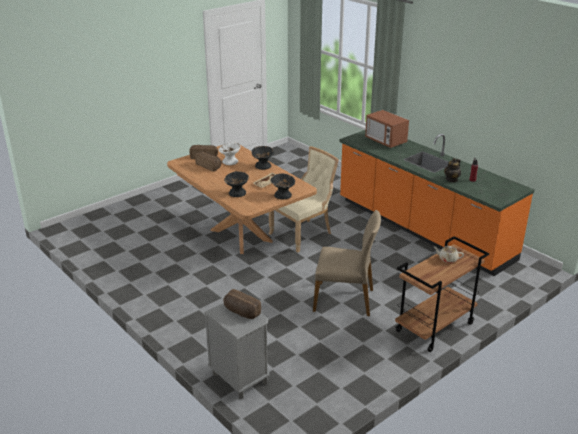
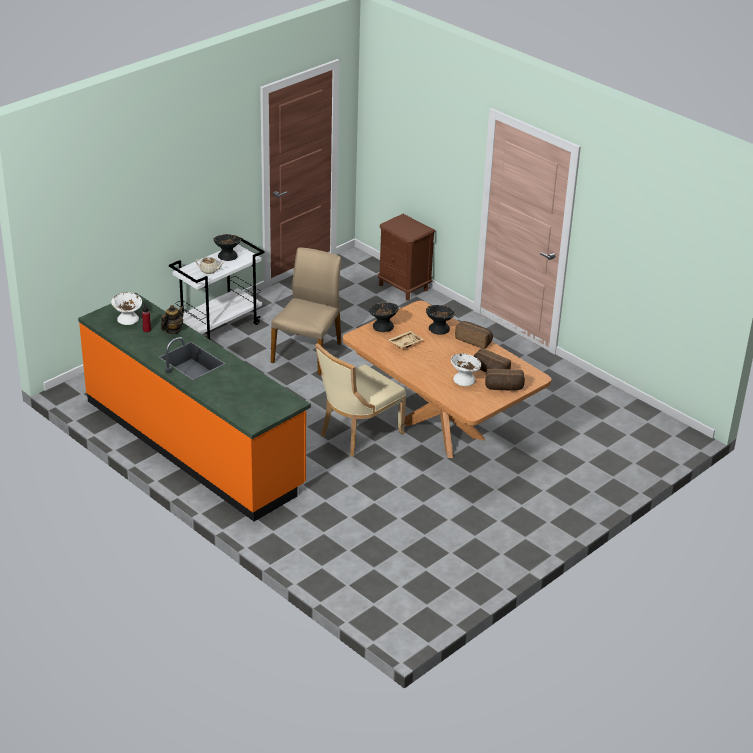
camera: 175 degrees right, 5 degrees up
(239, 378) = (404, 287): grey nightstand -> brown nightstand
(241, 312) = (403, 228): bread -> bread (474, 340)
(263, 166) = (417, 372): black bowl -> black bowl (227, 256)
(344, 299) = (308, 352): beige chair -> beige chair turned 105 degrees clockwise
(385, 141) = (242, 399): microwave -> none
(434, 328) = (219, 327): brown cart -> white cart
(492, 187) = (128, 319): none -> white bowl

